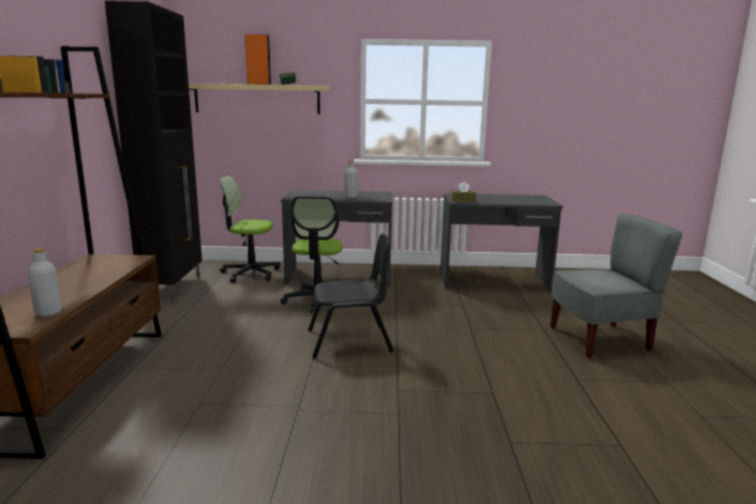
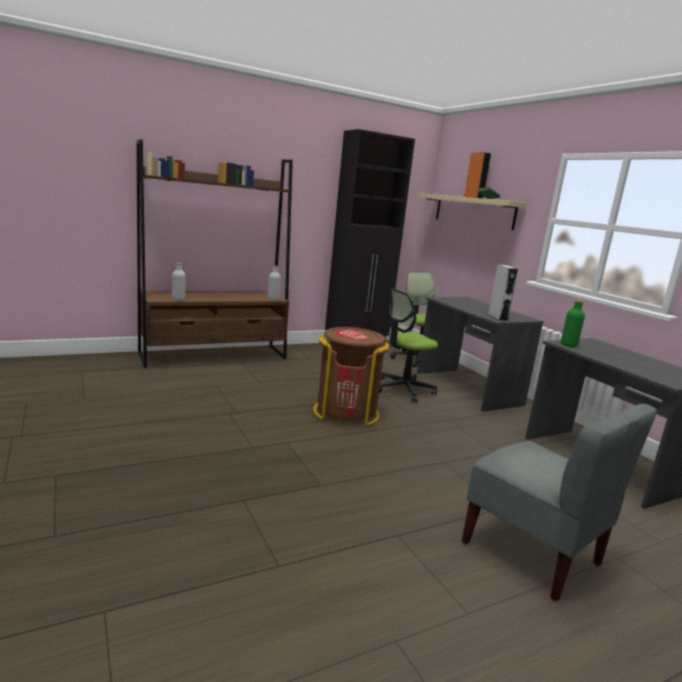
camera: 60 degrees right, 0 degrees up
(350, 197) = (481, 311): grey bottle -> grey bottle (273, 299)
(350, 341) = (346, 413): black chair -> brown trash can
(375, 198) = (497, 317): none -> grey speaker
(463, 201) = (568, 344): brown tissue box -> green bottle

